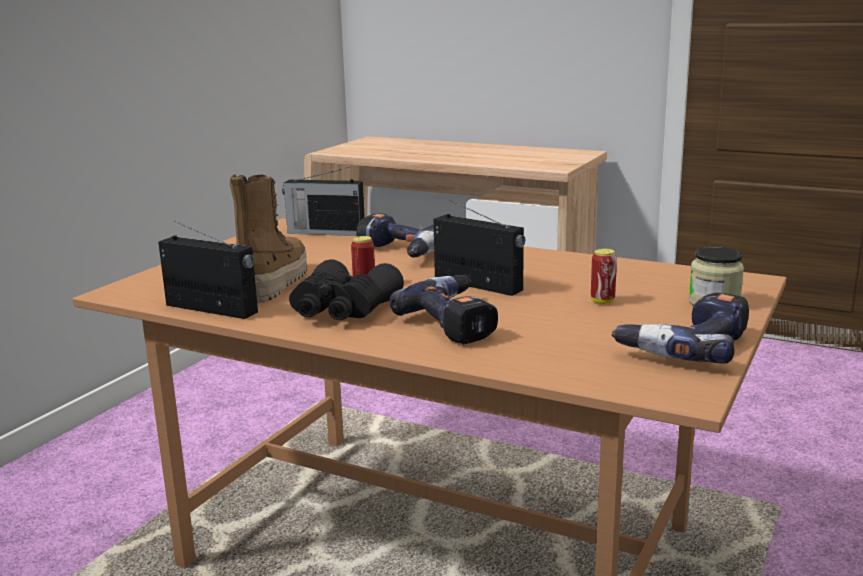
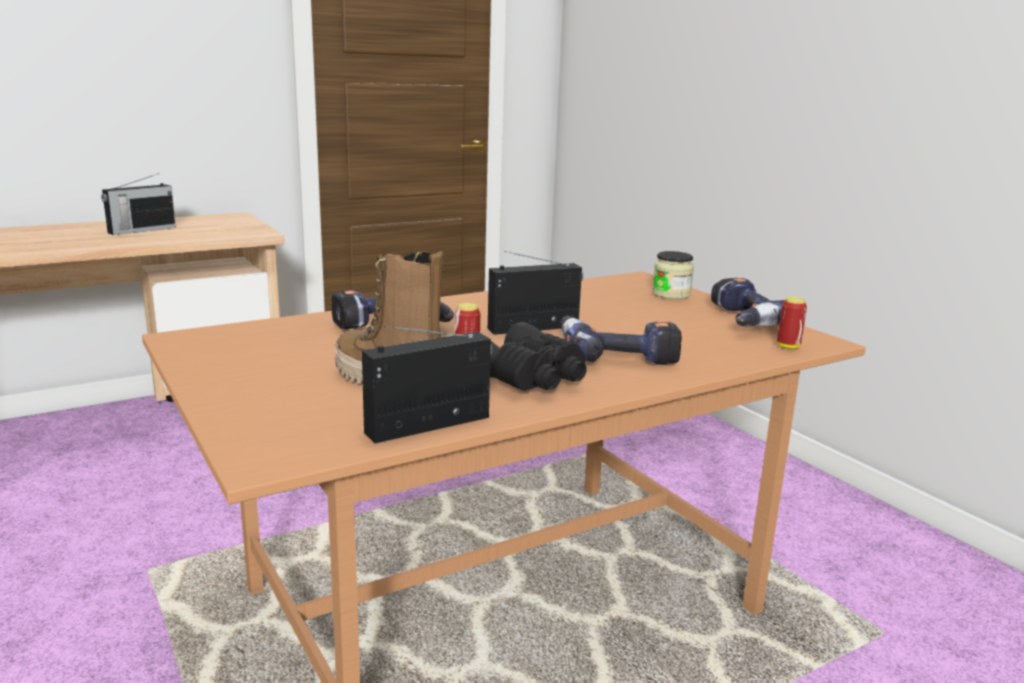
camera: 60 degrees left, 0 degrees up
(324, 232) = (254, 332): radio -> radio (140, 230)
(602, 301) = (629, 312): can -> can (788, 347)

